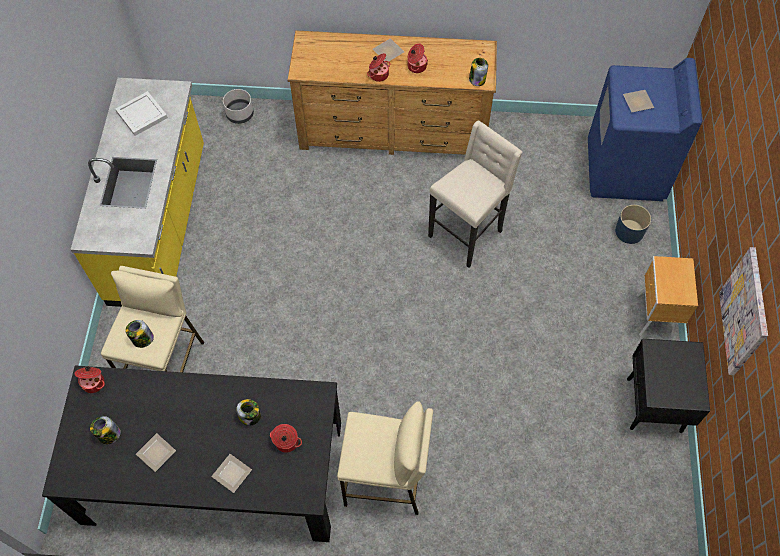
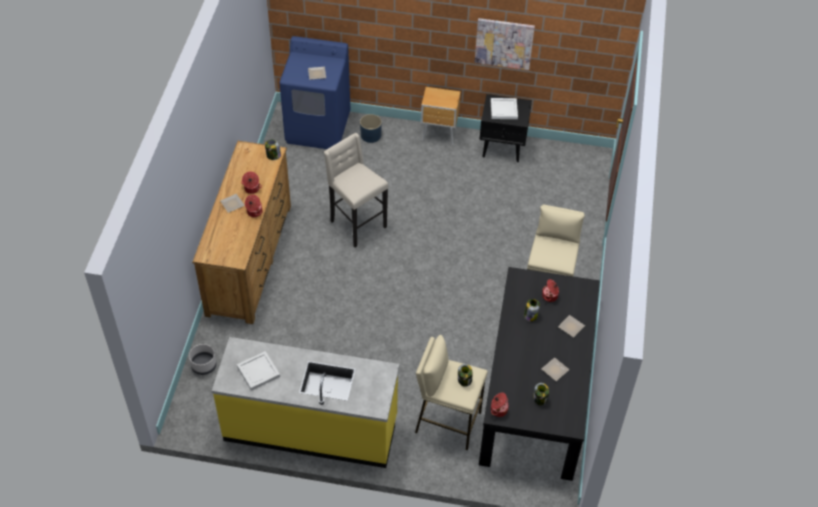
camera: 85 degrees left, 10 degrees down
(675, 369) = (503, 109): none -> white tray

